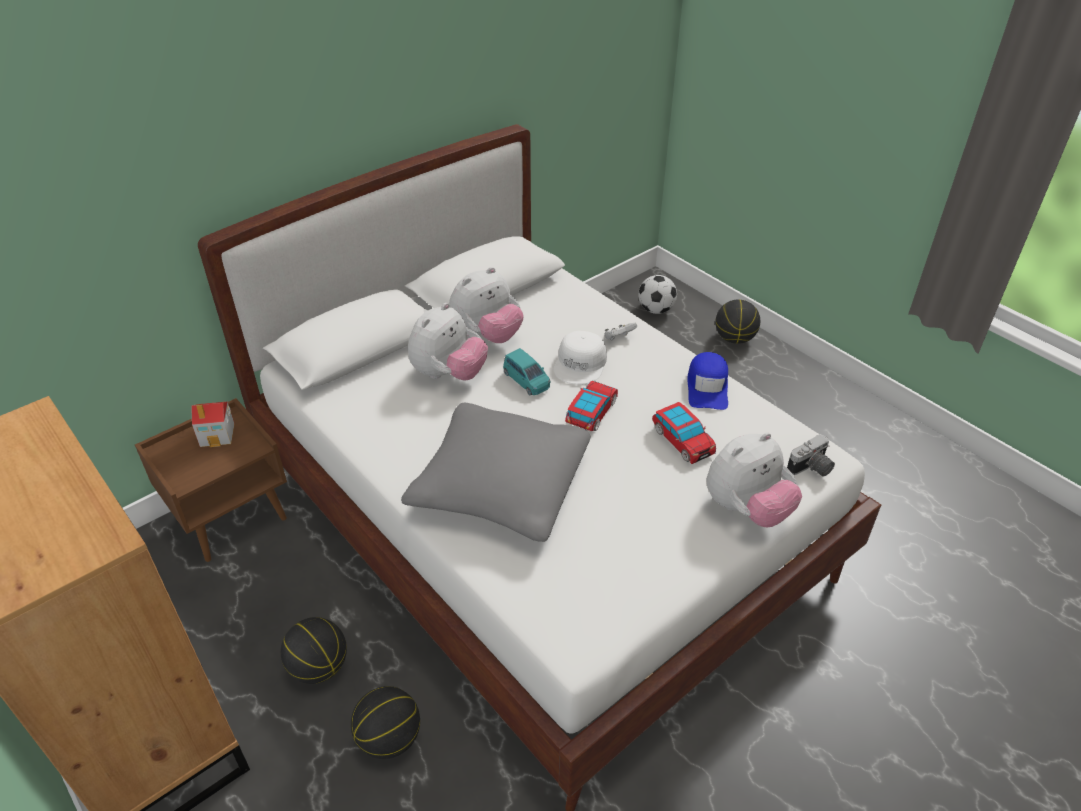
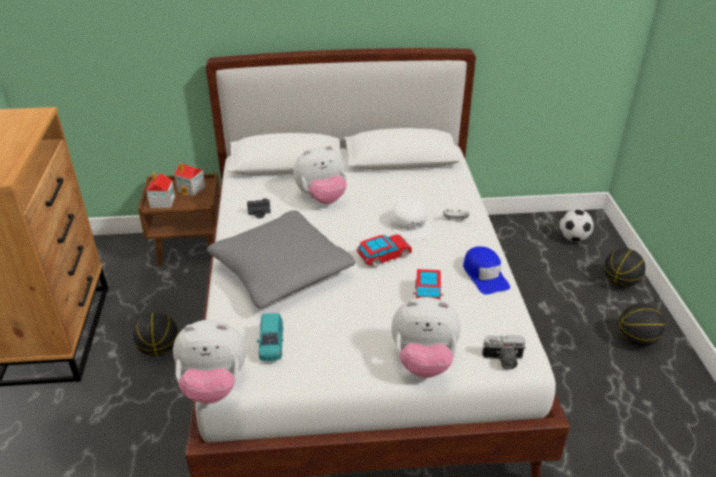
camera: 35 degrees right, 5 degrees down
(195, 471) = (162, 202): none -> toy house
(389, 739) = (157, 408): basketball -> basketball (636, 340)
(396, 428) = (259, 214): none -> camera
(487, 335) = (369, 186): plush toy -> plush toy (213, 386)
(526, 380) = (364, 220): turquoise toy car -> turquoise toy car (271, 344)
(581, 364) = (411, 225): white cap -> white cap turned 75 degrees counterclockwise
(707, 387) = (484, 275): blue cap -> blue cap turned 60 degrees counterclockwise

